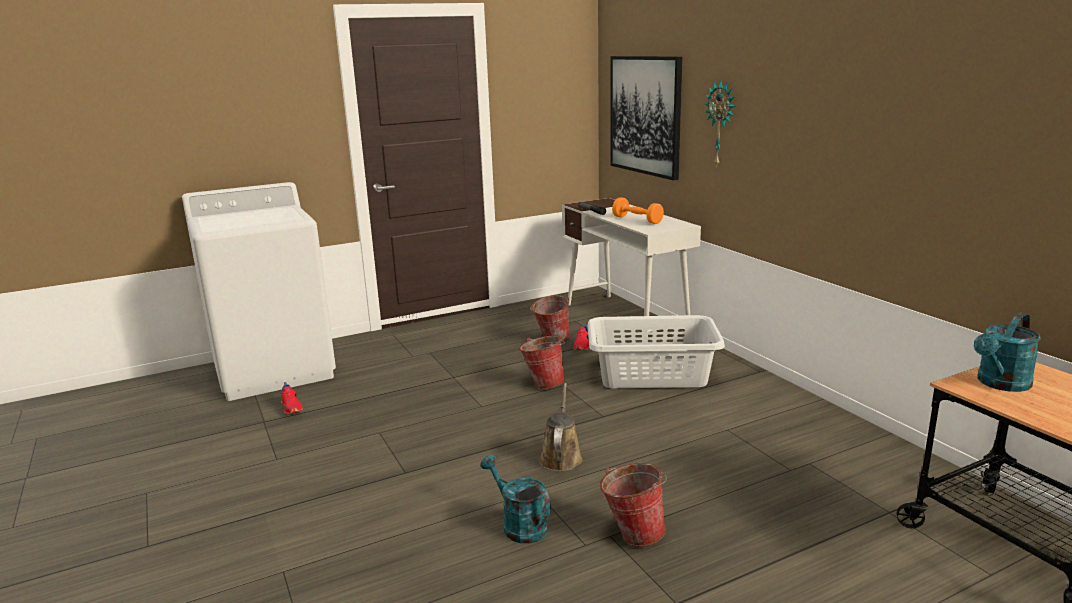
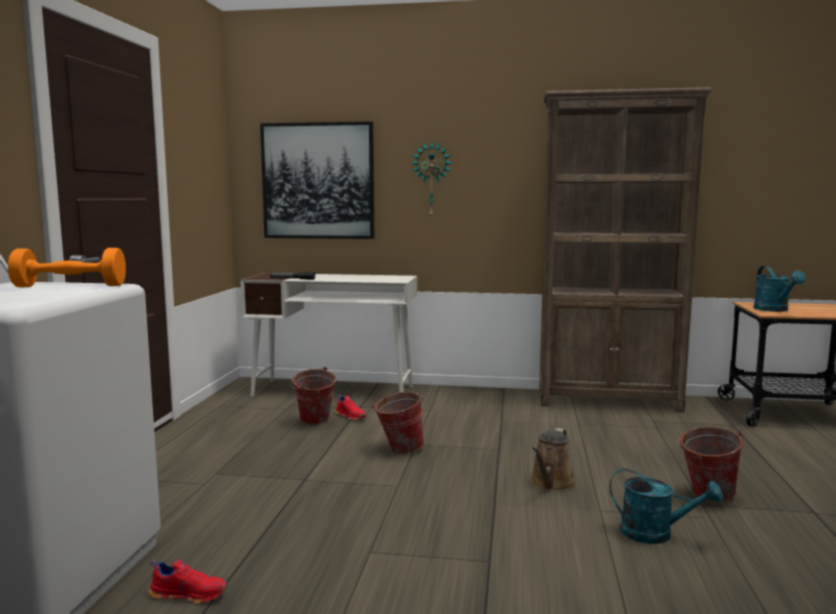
camera: 55 degrees left, 10 degrees down
(519, 525) = (656, 534): turquoise watering can -> turquoise watering can turned 150 degrees counterclockwise
(561, 457) = (551, 484): brown watering can -> brown watering can turned 105 degrees counterclockwise
(637, 220) = (358, 278): orange dumbbell -> orange dumbbell (70, 286)
(651, 374) = (451, 414): grey laundry basket -> none
(829, 426) = (609, 401): none -> brown bookcase

